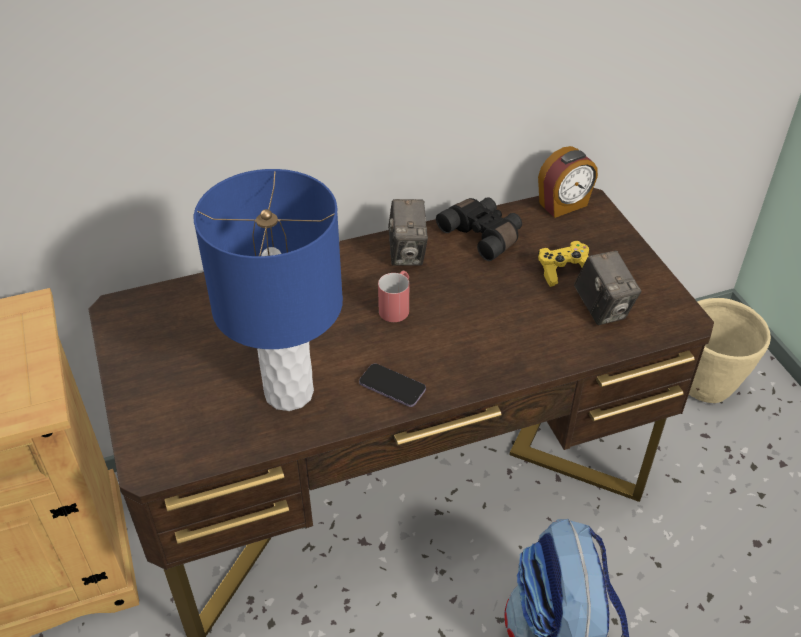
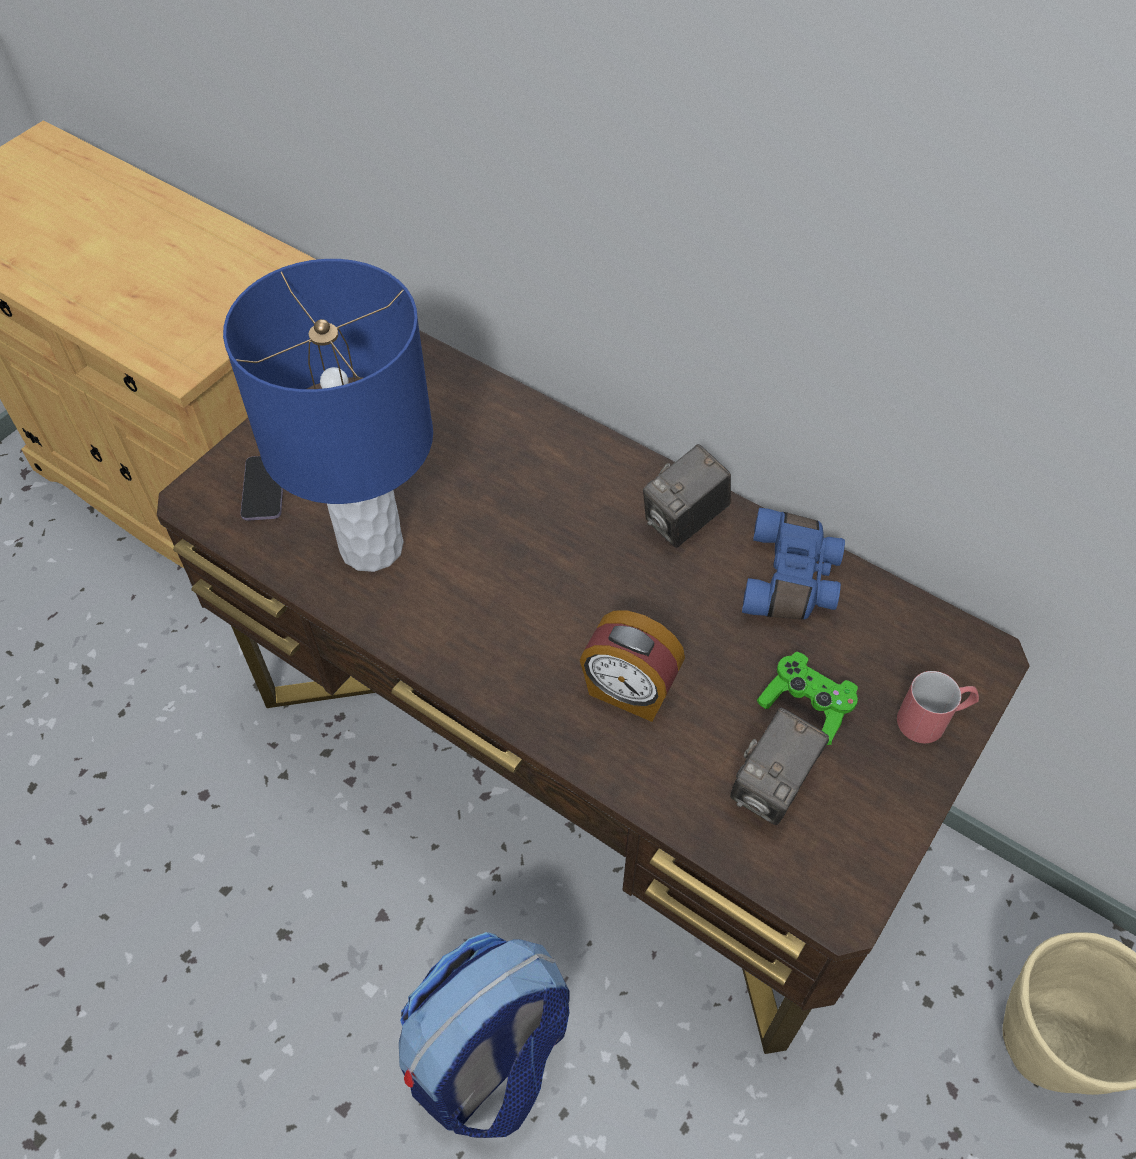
camera: 55 degrees right, 10 degrees up
(392, 387) = (450, 634): phone -> phone (264, 489)
(397, 306) = (583, 564): red mug -> red mug (932, 719)
(483, 235) = (792, 579): black binoculars -> blue binoculars
(563, 205) = (945, 636): alarm clock -> alarm clock (629, 692)
(564, 271) = (806, 705): yellow game controller -> green game controller

